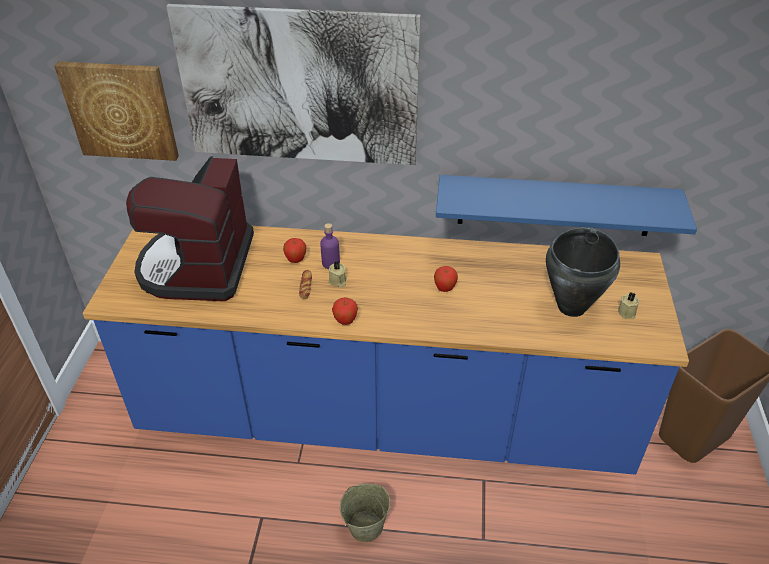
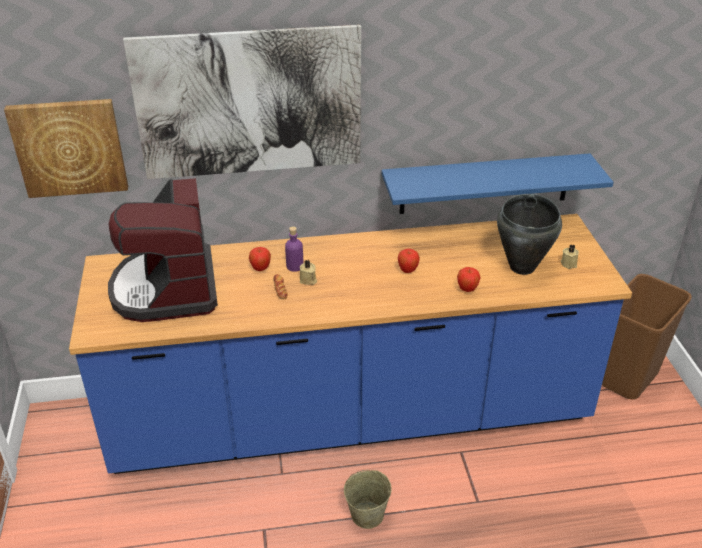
camera: 15 degrees left, 5 degrees down
(345, 321) = (330, 312): apple -> apple (467, 290)

